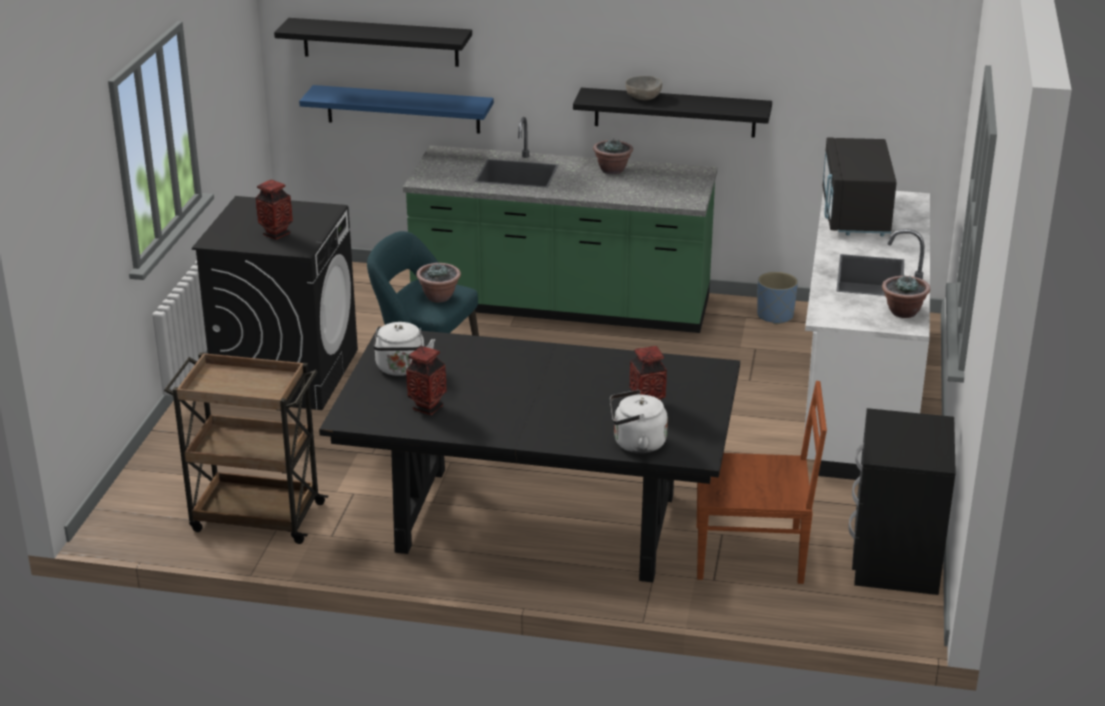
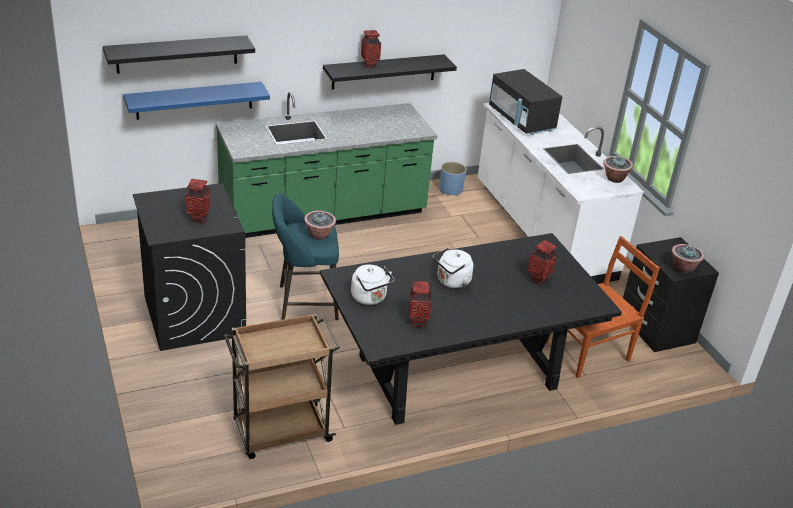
camera: 35 degrees left, 5 degrees up
(612, 170) = (352, 117): potted plant -> potted plant (683, 268)
(636, 444) = (561, 308): white kettle -> white kettle (452, 282)
(643, 97) = (369, 65): grey bowl -> vase

